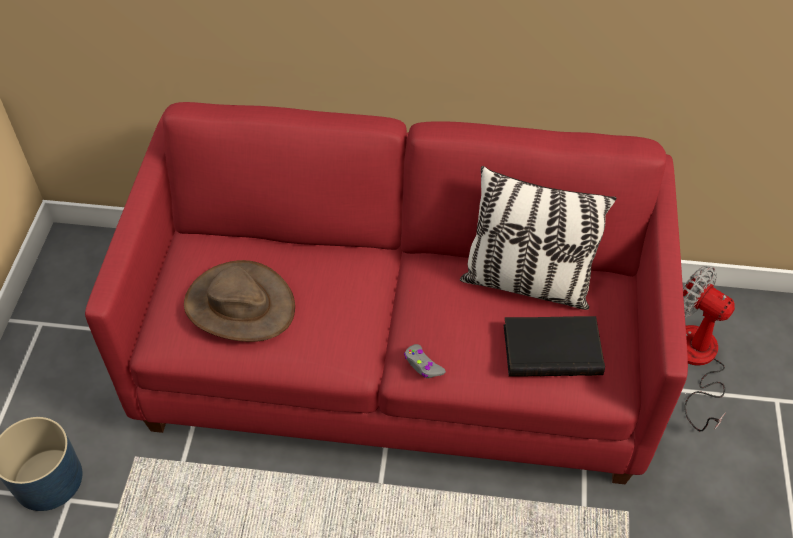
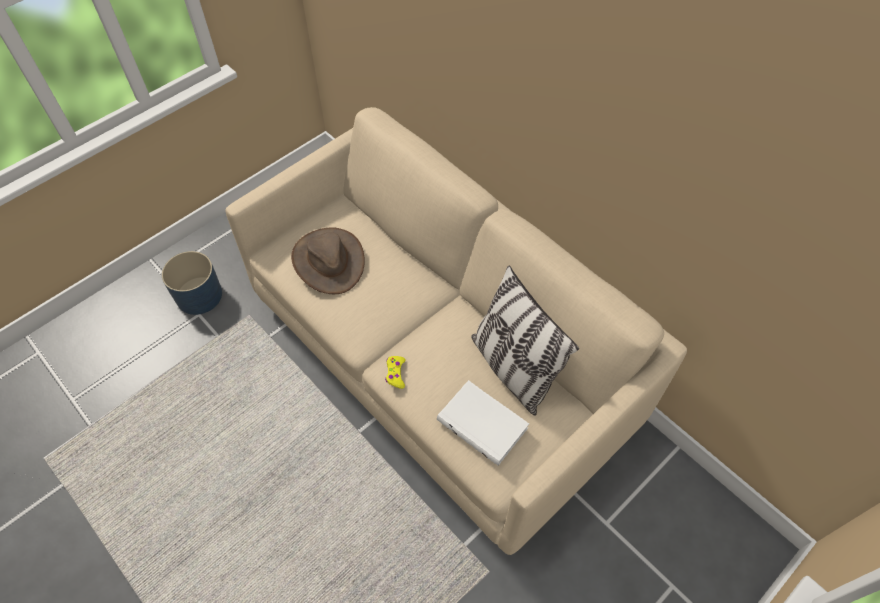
camera: 40 degrees right, 5 degrees up
(396, 357) = (440, 362): red sofa -> beige sofa
(423, 365) = (395, 374): grey game controller -> yellow game controller
(552, 348) = (484, 423): black book -> white book
(695, 361) = (638, 513): fan -> none

